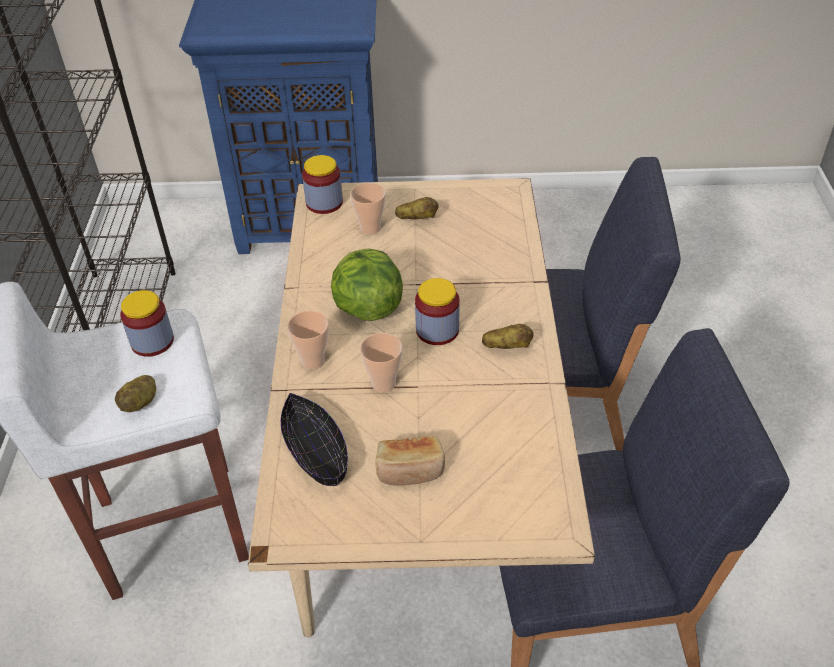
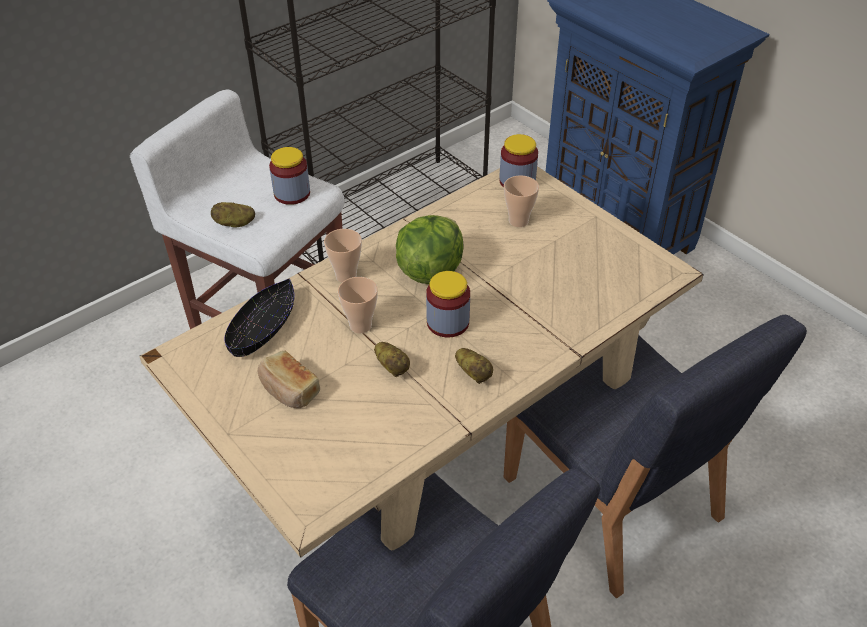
camera: 50 degrees right, 0 degrees up
(417, 218) = (562, 238): potato -> potato (392, 367)

